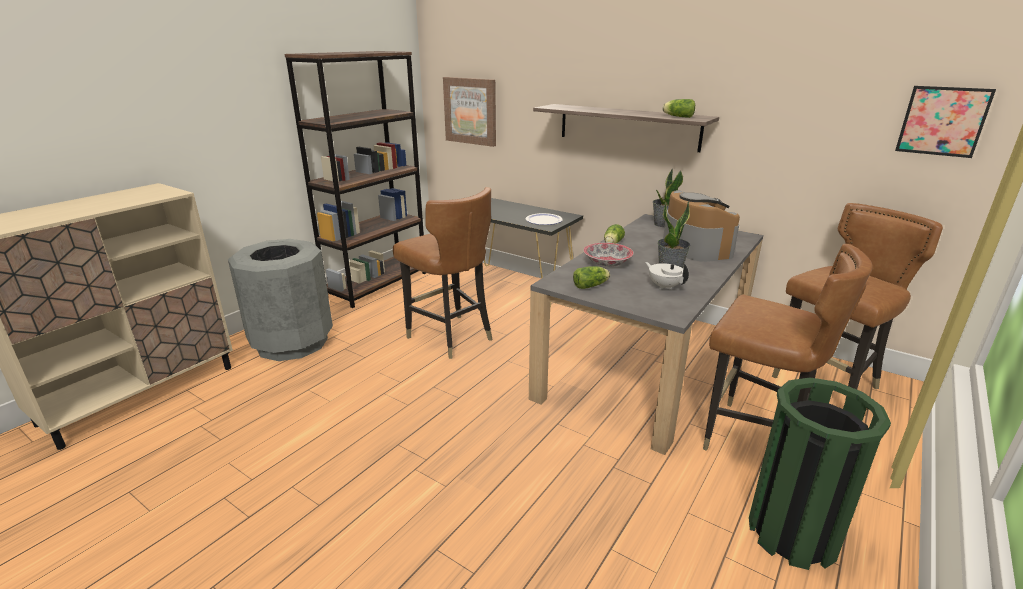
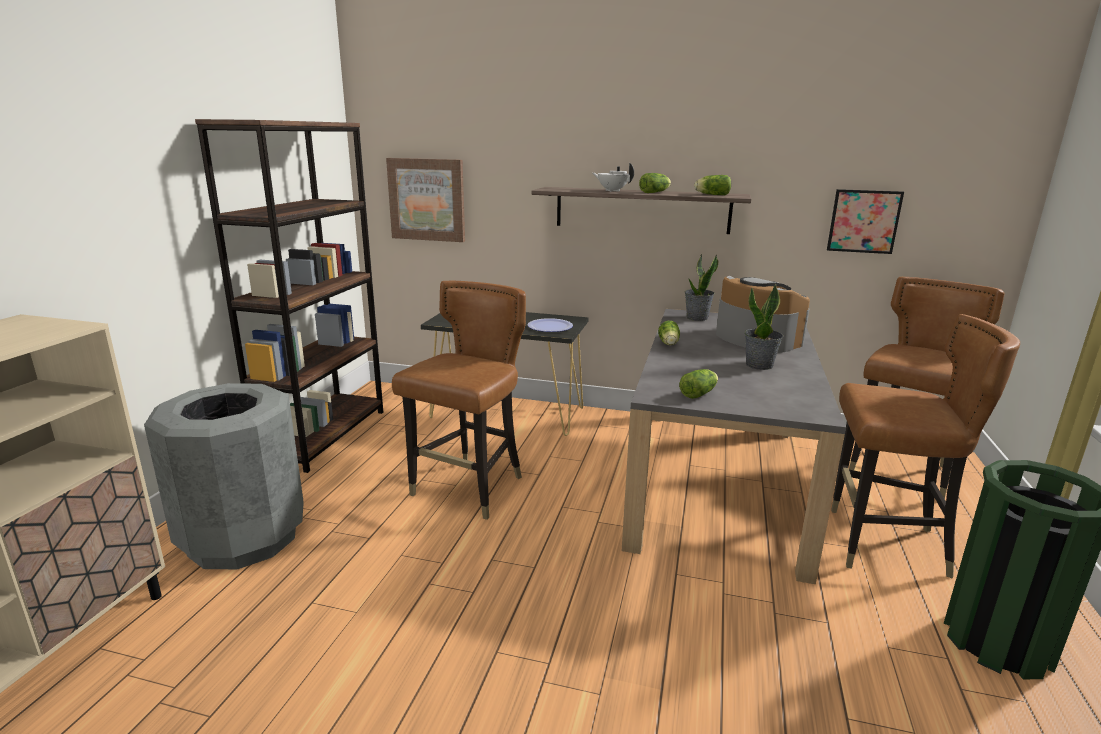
camera: 20 degrees left, 5 degrees down
(450, 337) = (469, 489): brown chair -> brown chair turned 90 degrees counterclockwise
(607, 263) = (688, 366): bowl -> none
(633, 112) = (655, 192): none -> lettuce
(664, 286) = (774, 384): white teapot -> white teapot (612, 191)
(942, 121) = (976, 189): picture -> picture (864, 221)

